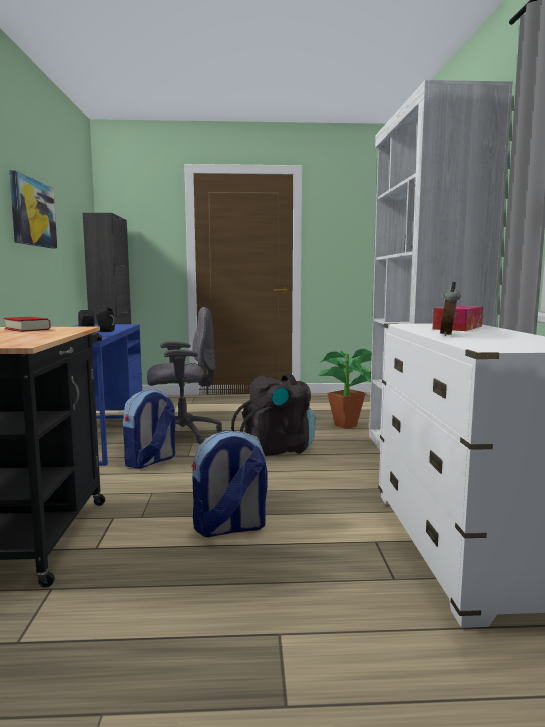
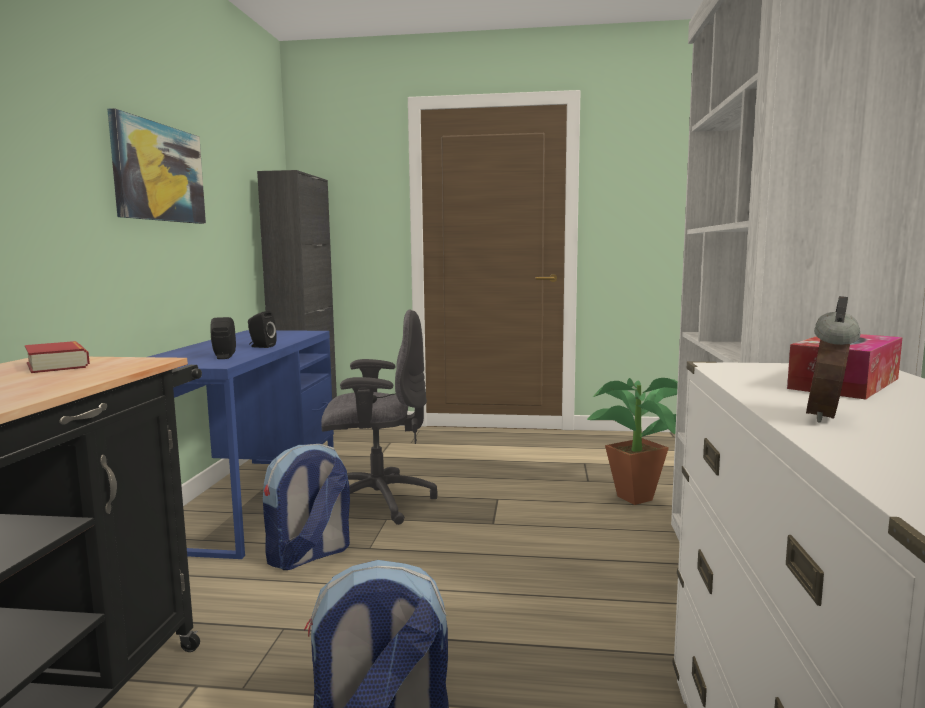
camera: 10 degrees right, 0 degrees up
(277, 449) = (513, 542): black backpack -> none

